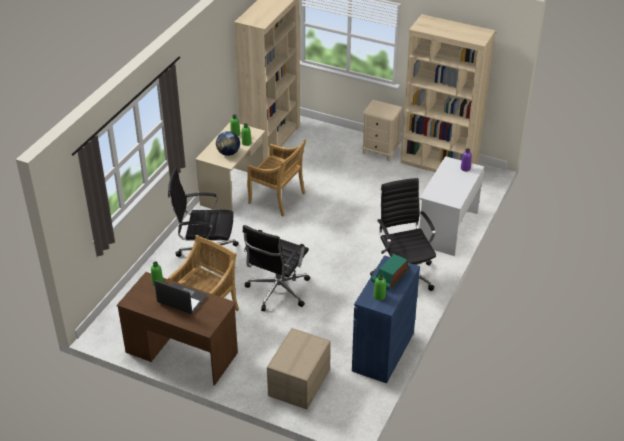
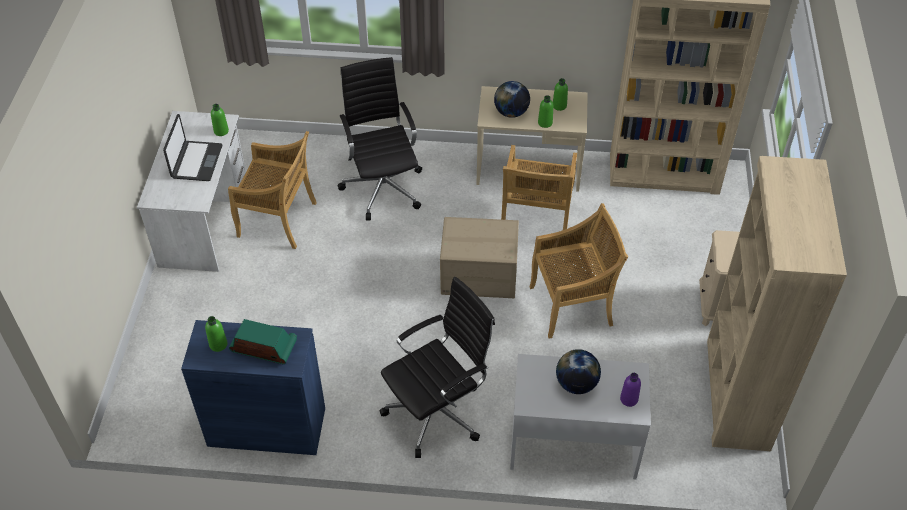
camera: 70 degrees right, 10 degrees up
(181, 352) = (204, 220): brown desk -> white desk
(277, 291) = (344, 276): black office chair -> none
(299, 383) = (183, 349): cardboard box -> cardboard box (478, 276)
(351, 202) = (572, 305): none -> beige chair
(448, 182) = (576, 384): none -> globe

